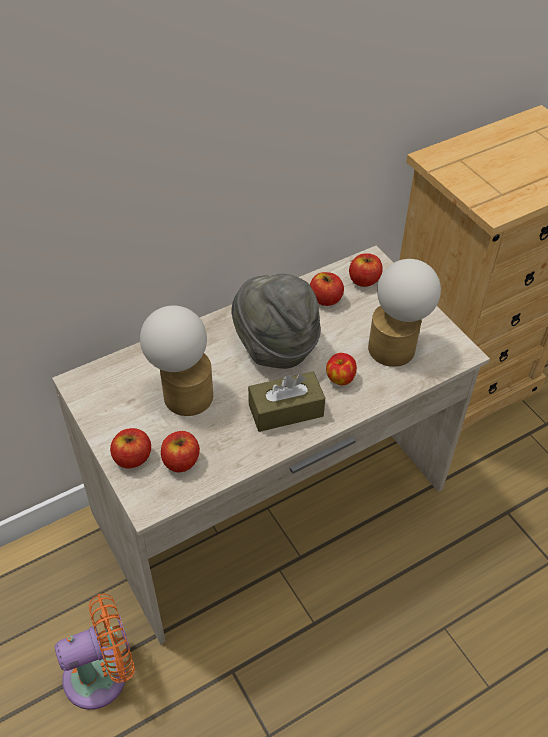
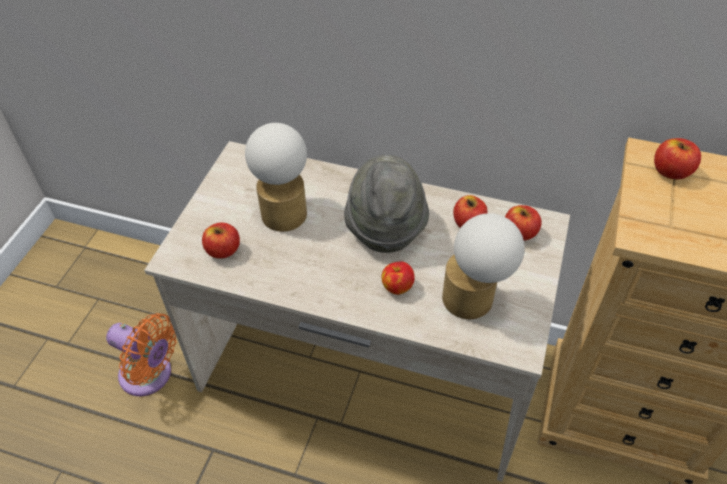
camera: 50 degrees right, 0 degrees up
(132, 458) = (202, 224): apple -> apple (671, 171)
(286, 410) = (329, 275): brown tissue box -> none

